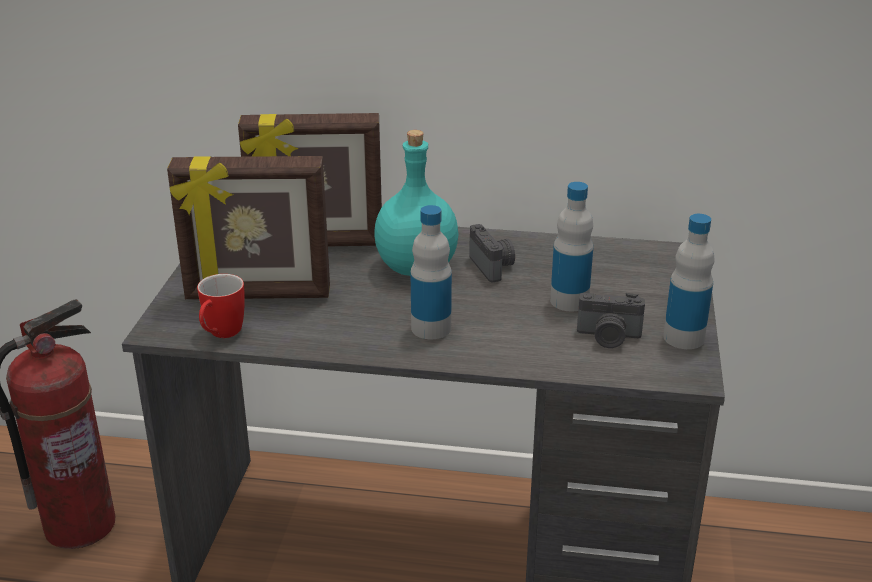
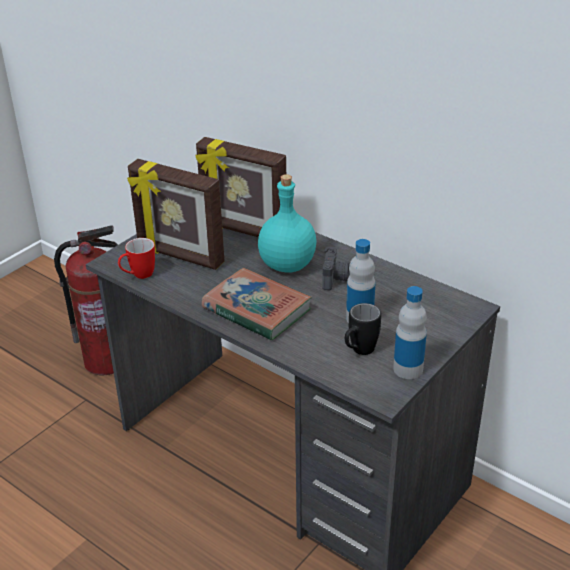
camera: 30 degrees right, 5 degrees up
(431, 328) = (256, 309): bottle -> book
(608, 337) = (359, 352): camera -> black mug

